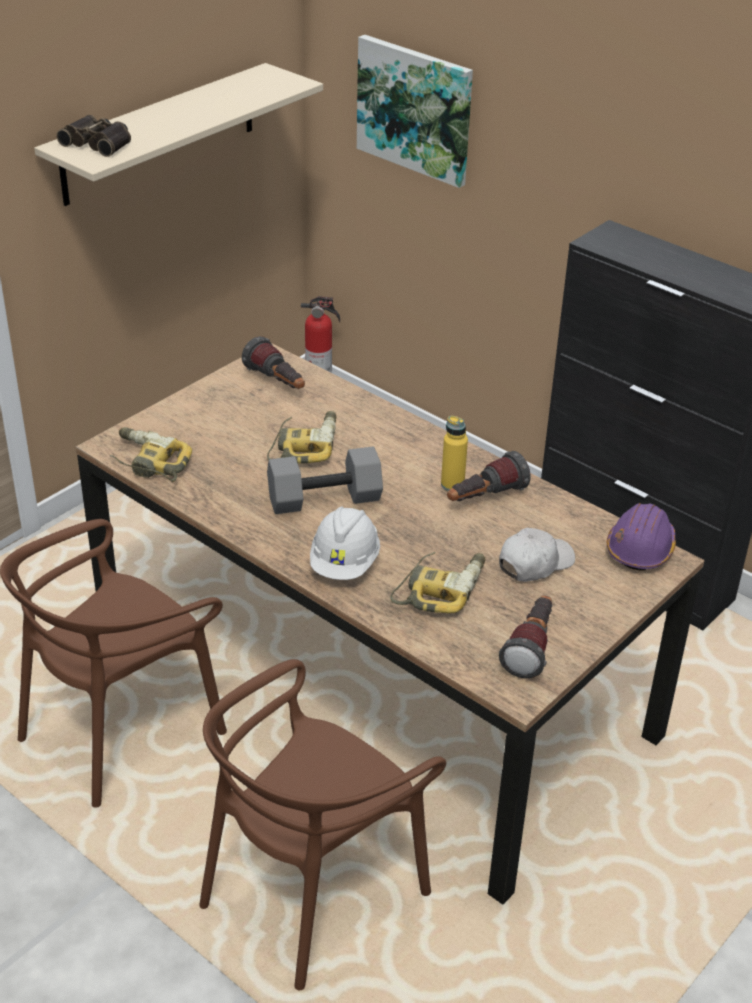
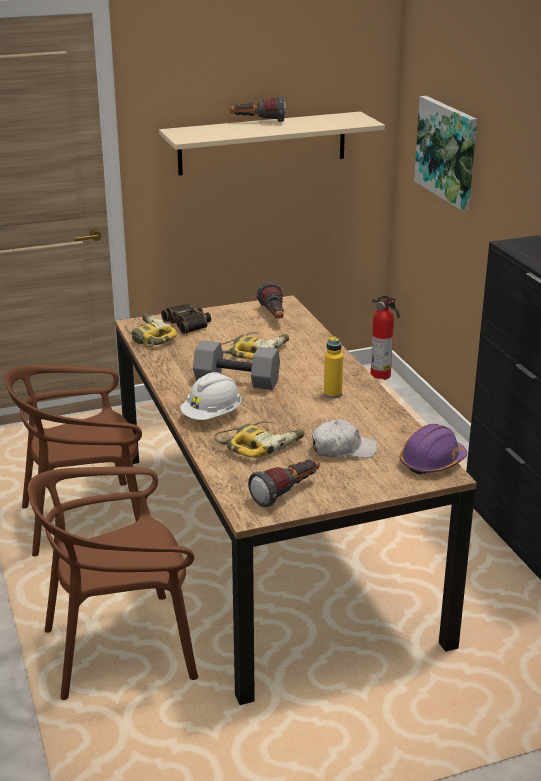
camera: 30 degrees right, 10 degrees down
(99, 143) = (199, 132): binoculars -> binoculars (188, 323)
(484, 498) = (347, 406): flashlight -> flashlight (258, 122)

